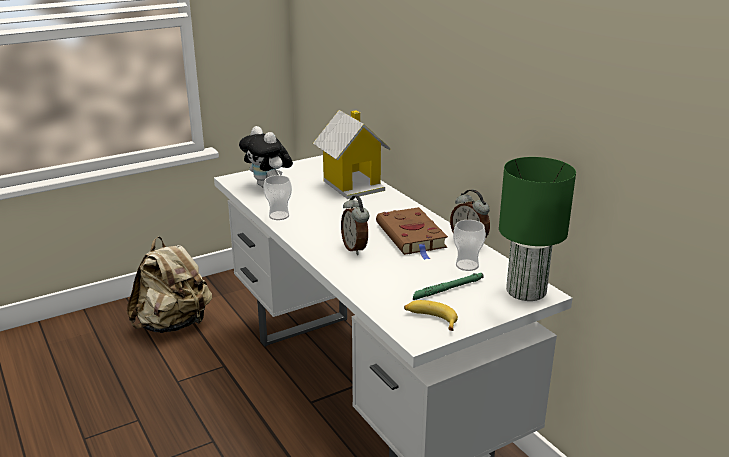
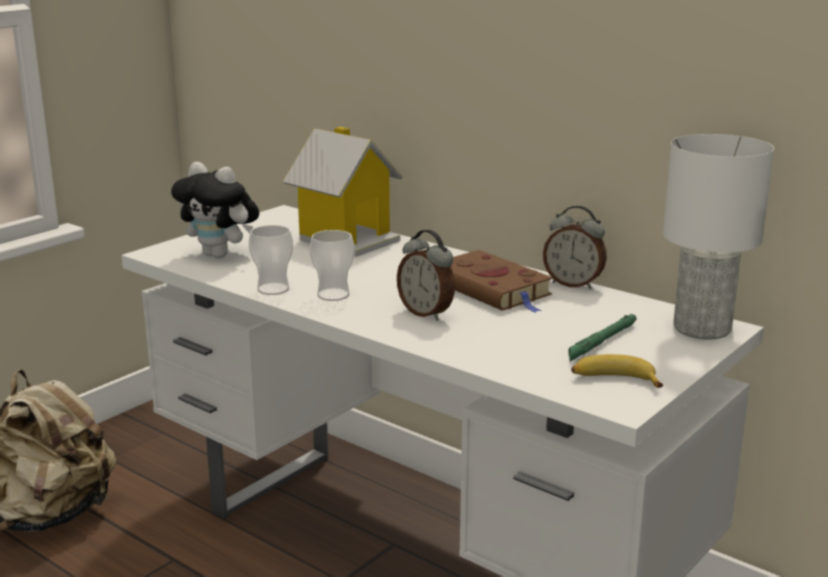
camera: 20 degrees left, 5 degrees down
(467, 265) = (598, 311): cup -> cup (333, 295)
(526, 292) = (702, 329): green table lamp -> white table lamp

